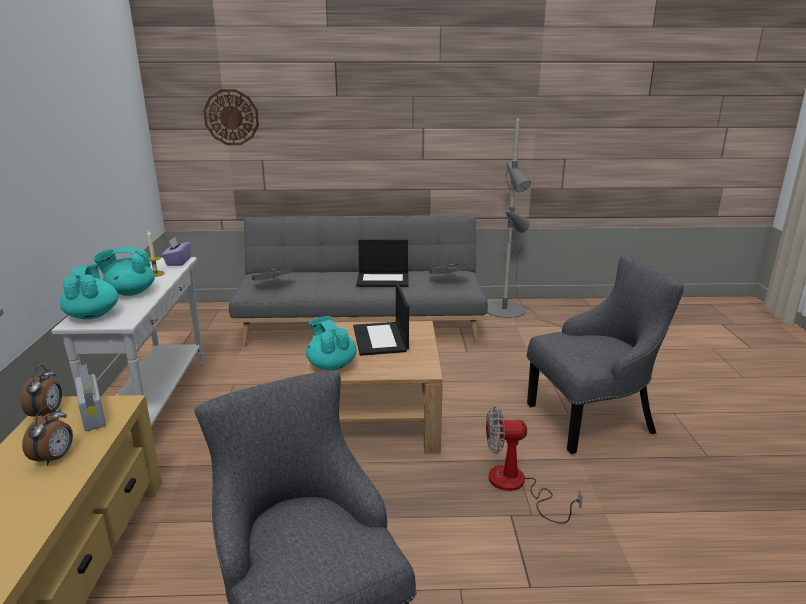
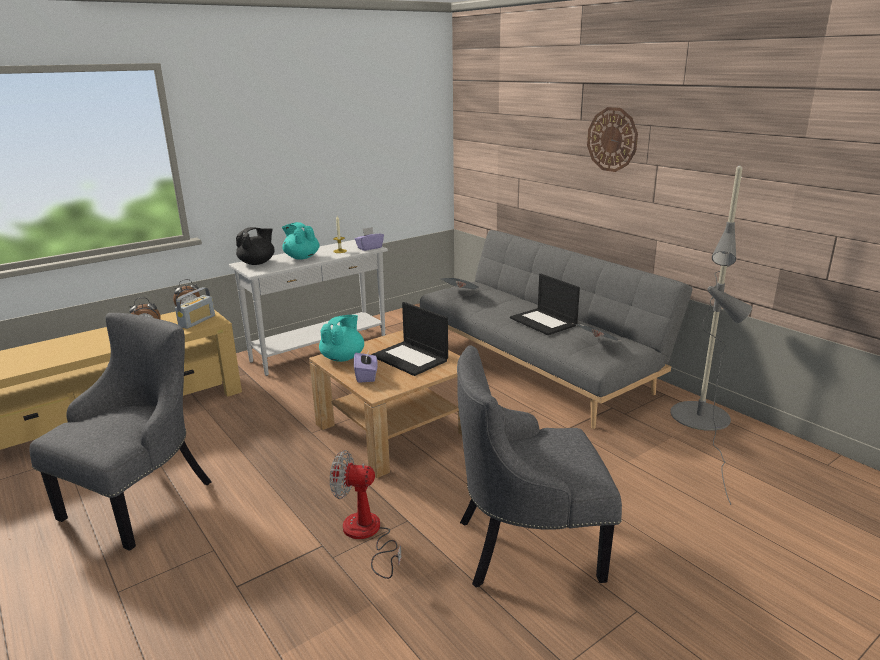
camera: 55 degrees right, 0 degrees up
(93, 315) = (257, 263): turquoise teapot -> black teapot
(231, 117) = (501, 133): wall clock -> wall clock (612, 139)
(381, 339) = (410, 358): laptop -> laptop turned 90 degrees counterclockwise
(387, 366) = (366, 376): none -> purple tissue box
(517, 486) = (367, 535): fan -> fan turned 45 degrees counterclockwise
(589, 421) = (530, 547): grey armchair -> grey armchair turned 135 degrees clockwise

